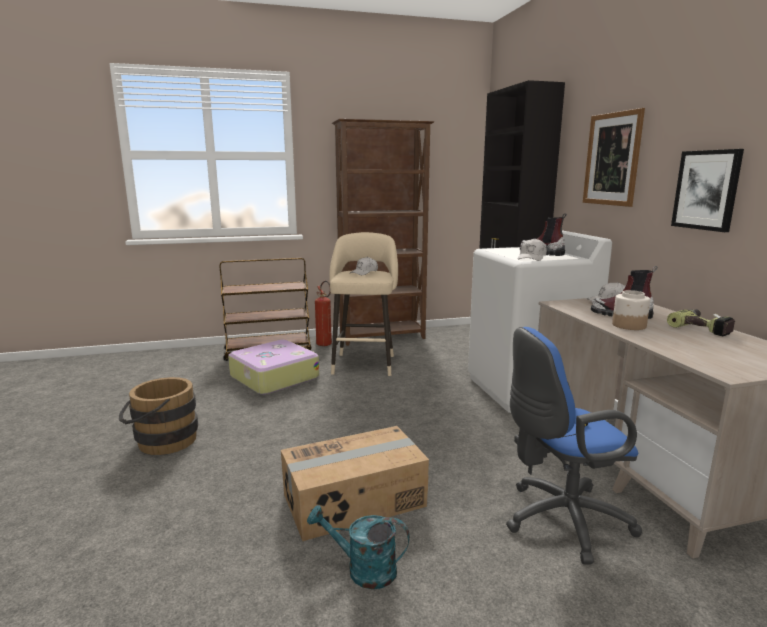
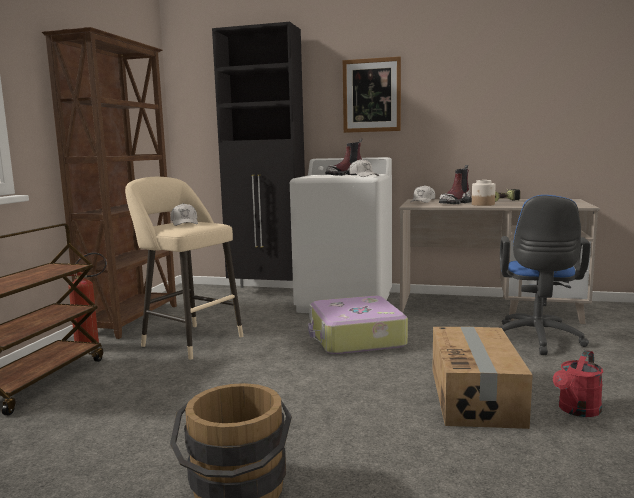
camera: 60 degrees left, 5 degrees down
(273, 377) = (139, 391): suitcase -> suitcase (355, 338)
(363, 570) = (577, 410): turquoise watering can -> red watering can
(706, 190) = (467, 113): picture -> none

